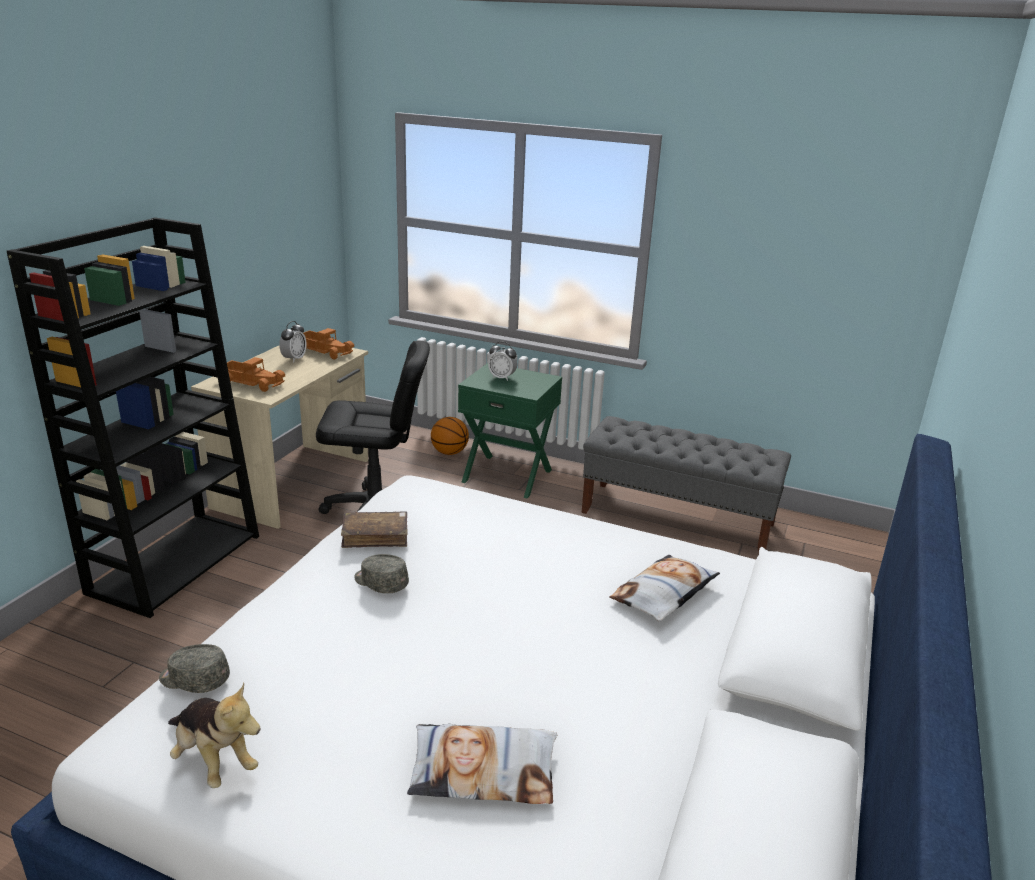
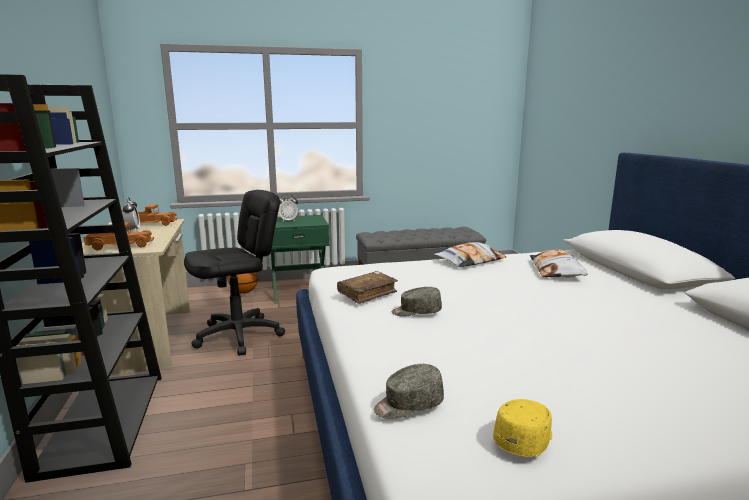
camera: 35 degrees left, 10 degrees down
(214, 760) = (525, 438): plush toy -> yellow cap
(483, 771) = (657, 362): pillow -> pillow (470, 261)

